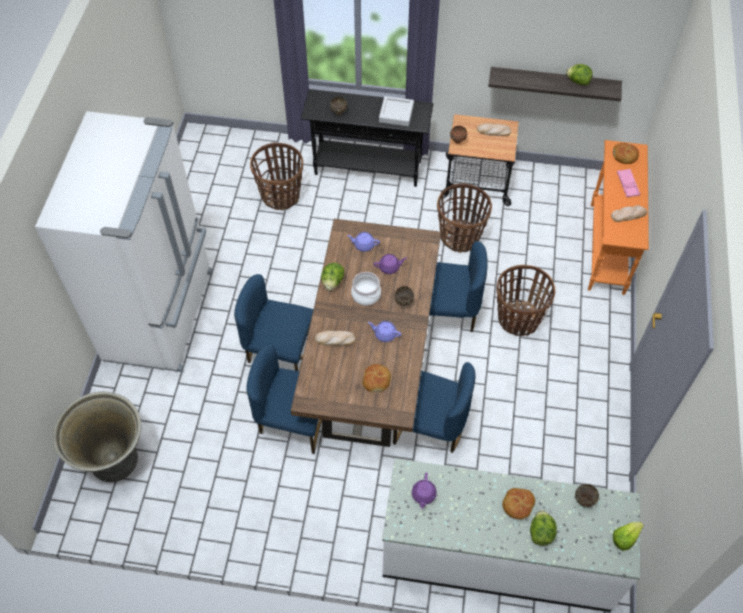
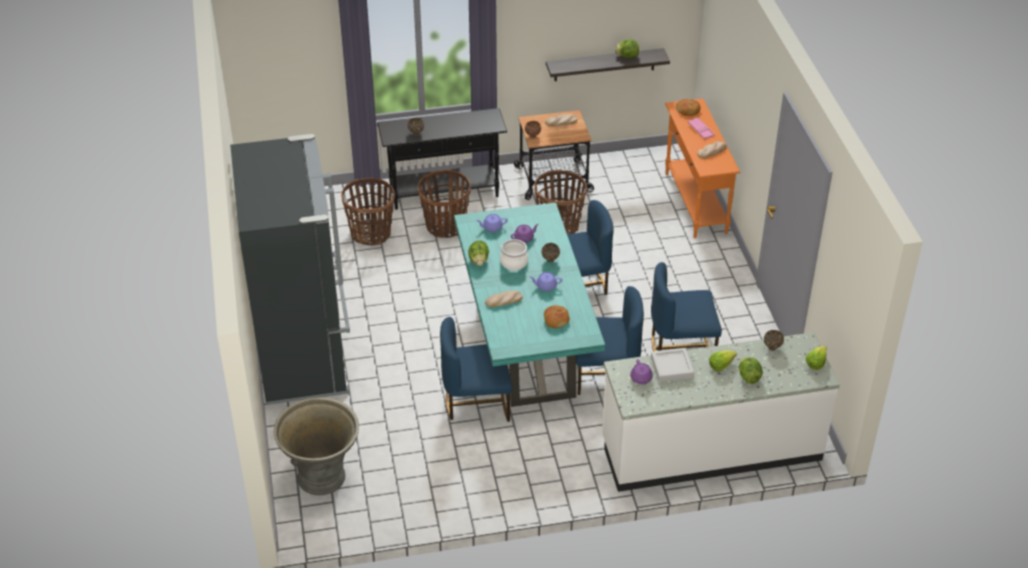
camera: 20 degrees left, 15 degrees down
(162, 314) = (304, 354): white fridge -> black fridge
(280, 352) = (436, 354): blue chair -> blue chair (682, 346)
(370, 362) = (526, 340): brown dining table -> turquoise dining table
(396, 113) = (470, 123): grey tray -> grey tray (672, 367)
(517, 505) = (721, 365): bread -> lettuce
(518, 319) = (643, 275): basket -> basket (445, 226)

